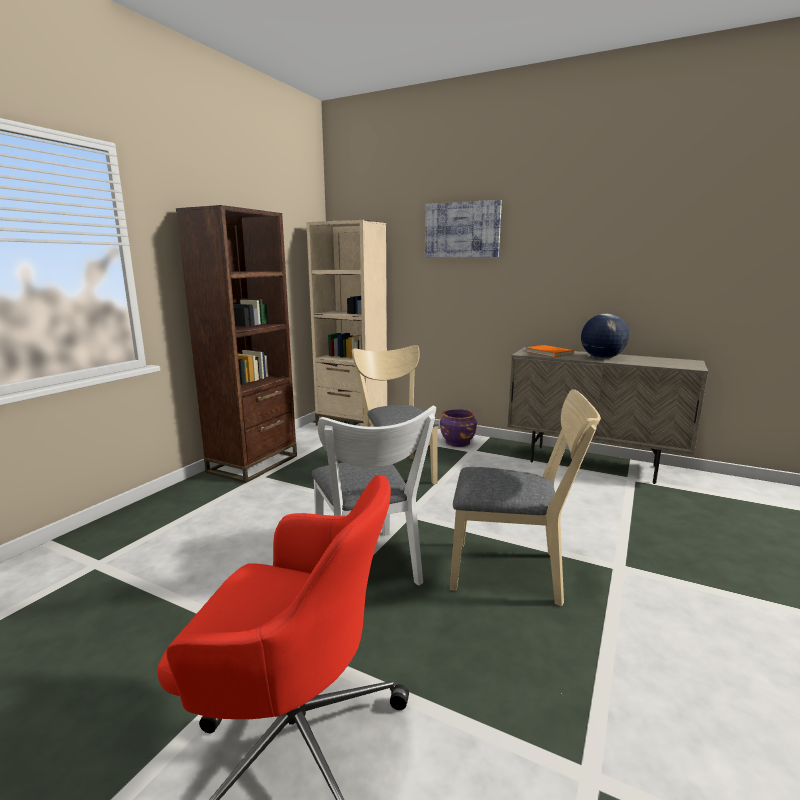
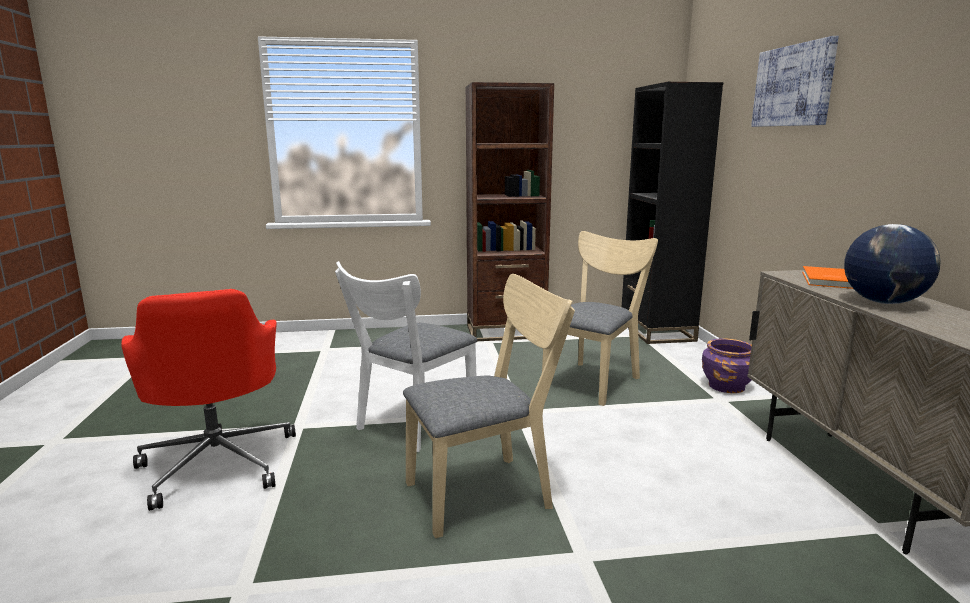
camera: 55 degrees right, 0 degrees up
(351, 424) = (656, 331): beige bookcase -> black bookcase
(516, 572) = (488, 492): beige chair -> beige chair turned 90 degrees counterclockwise

